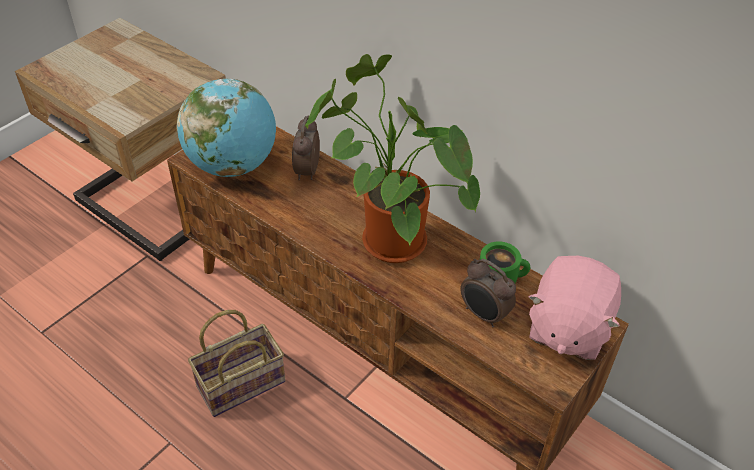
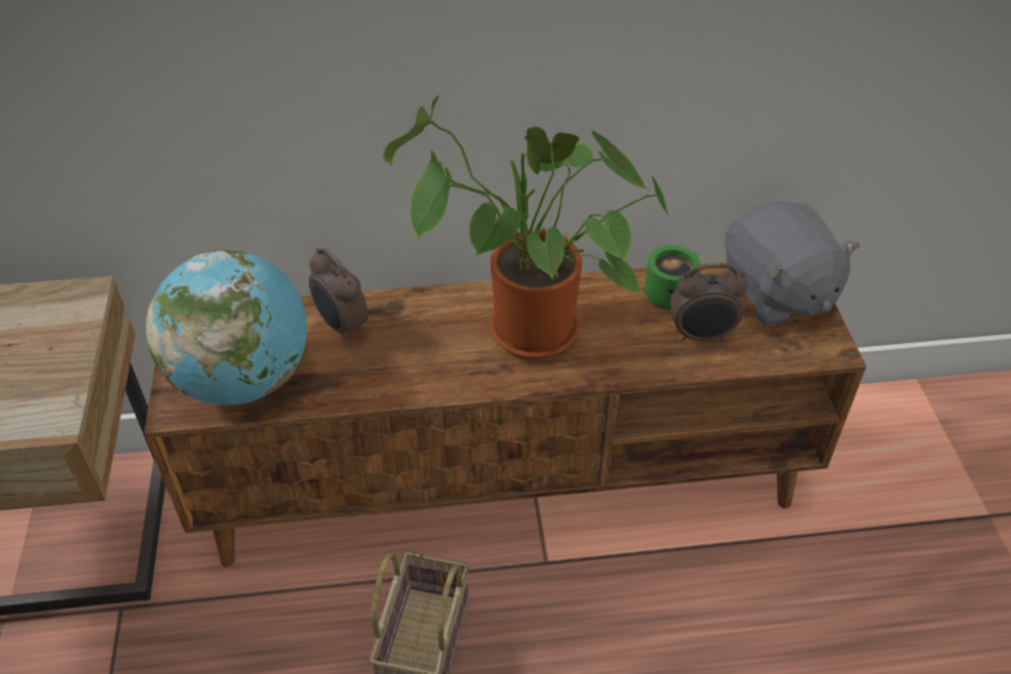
camera: 45 degrees left, 0 degrees up
(567, 328) = (776, 293): pink plush toy -> grey plush toy

